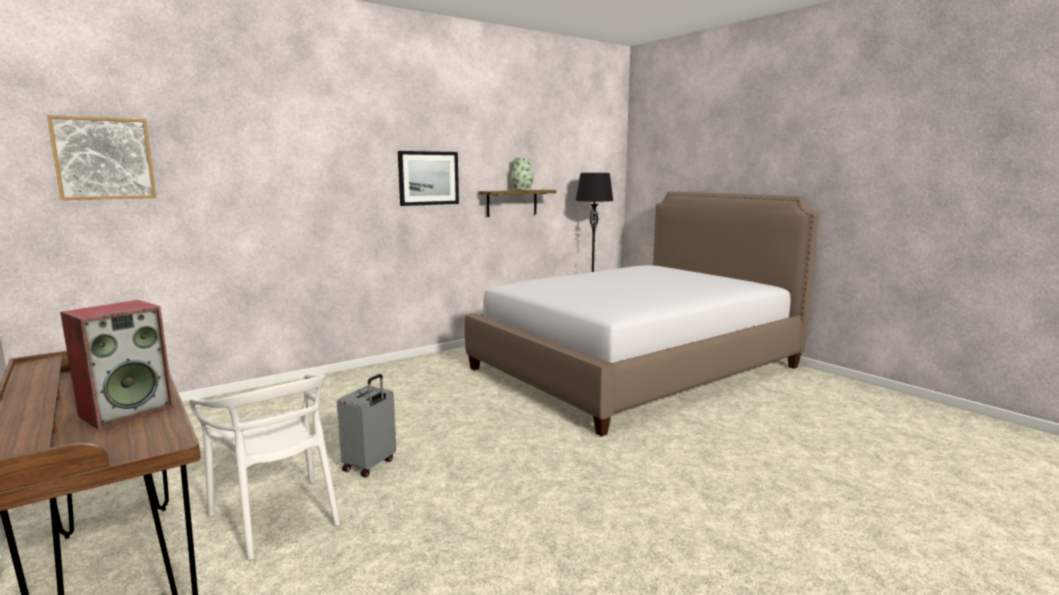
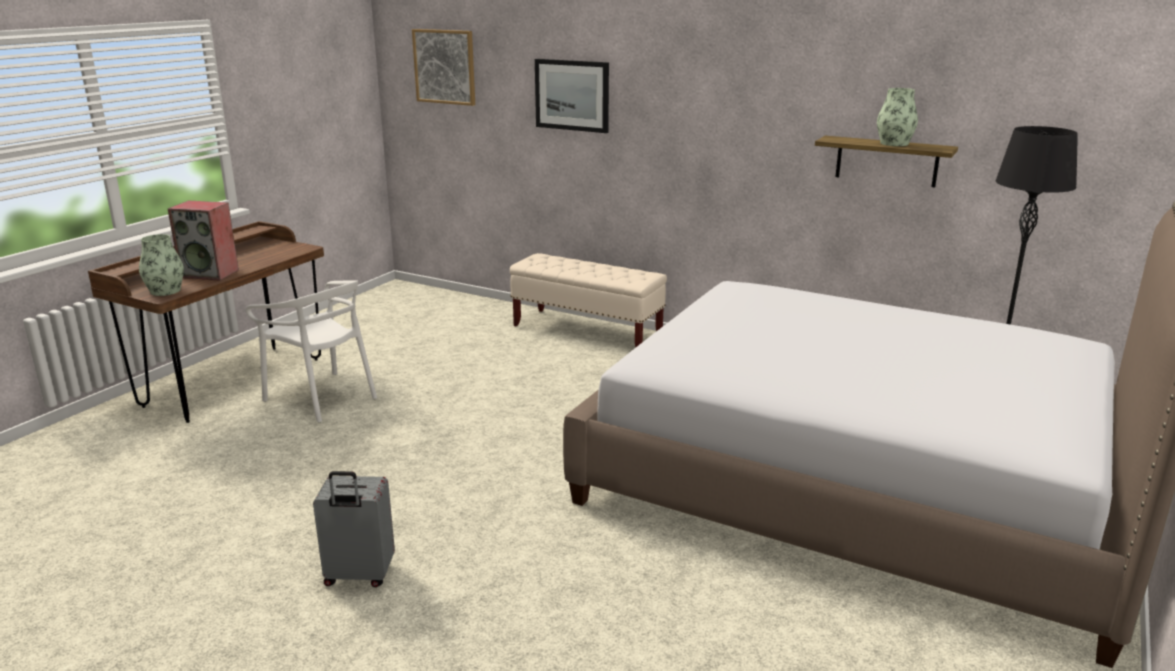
camera: 65 degrees right, 10 degrees up
(145, 439) = (165, 291): none -> vase
(277, 517) = (322, 397): white chair -> white chair turned 75 degrees counterclockwise
(338, 381) = (587, 331): none -> beige bench
(370, 465) = (420, 403): grey suitcase -> grey suitcase (359, 576)
(428, 178) = (745, 108): picture -> picture (572, 95)

